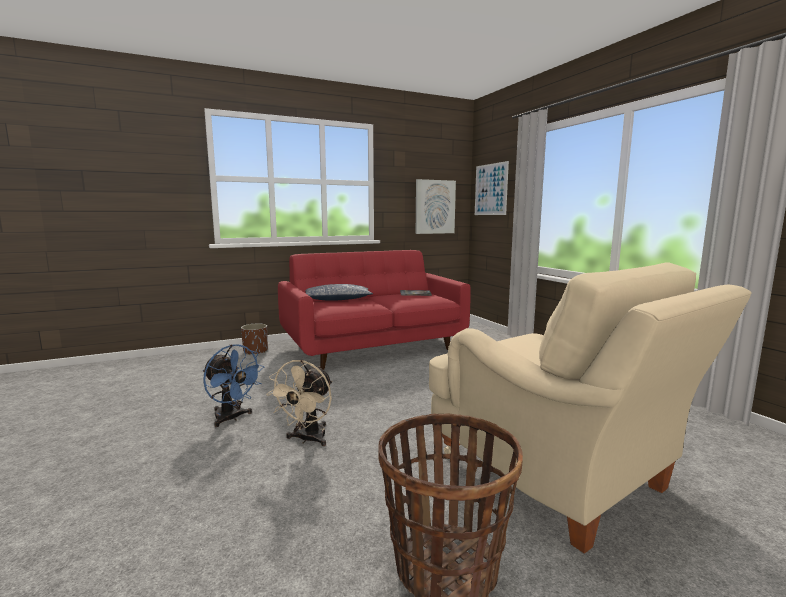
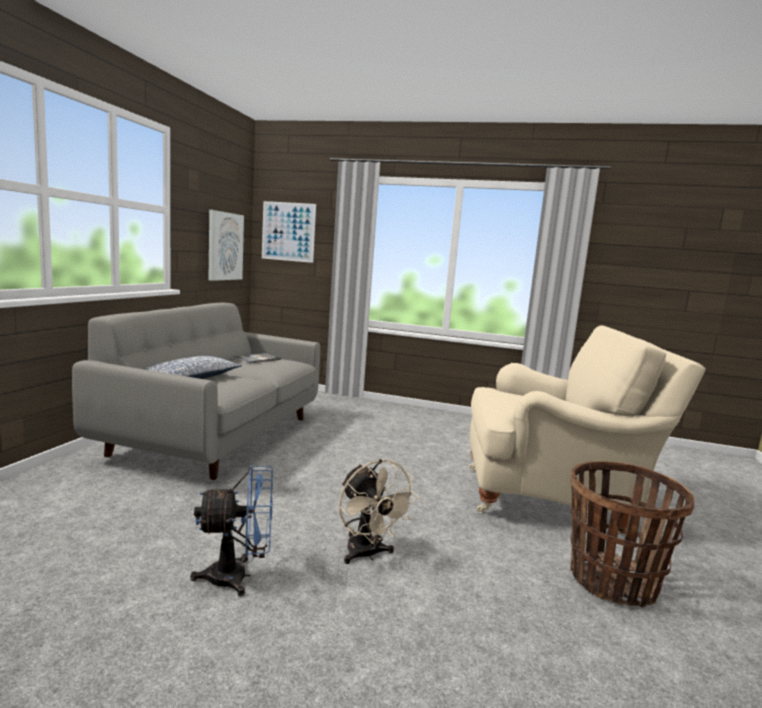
camera: 50 degrees left, 0 degrees up
(255, 351) = (52, 485): brown planter -> none
(373, 347) = (218, 435): red sofa -> grey sofa

